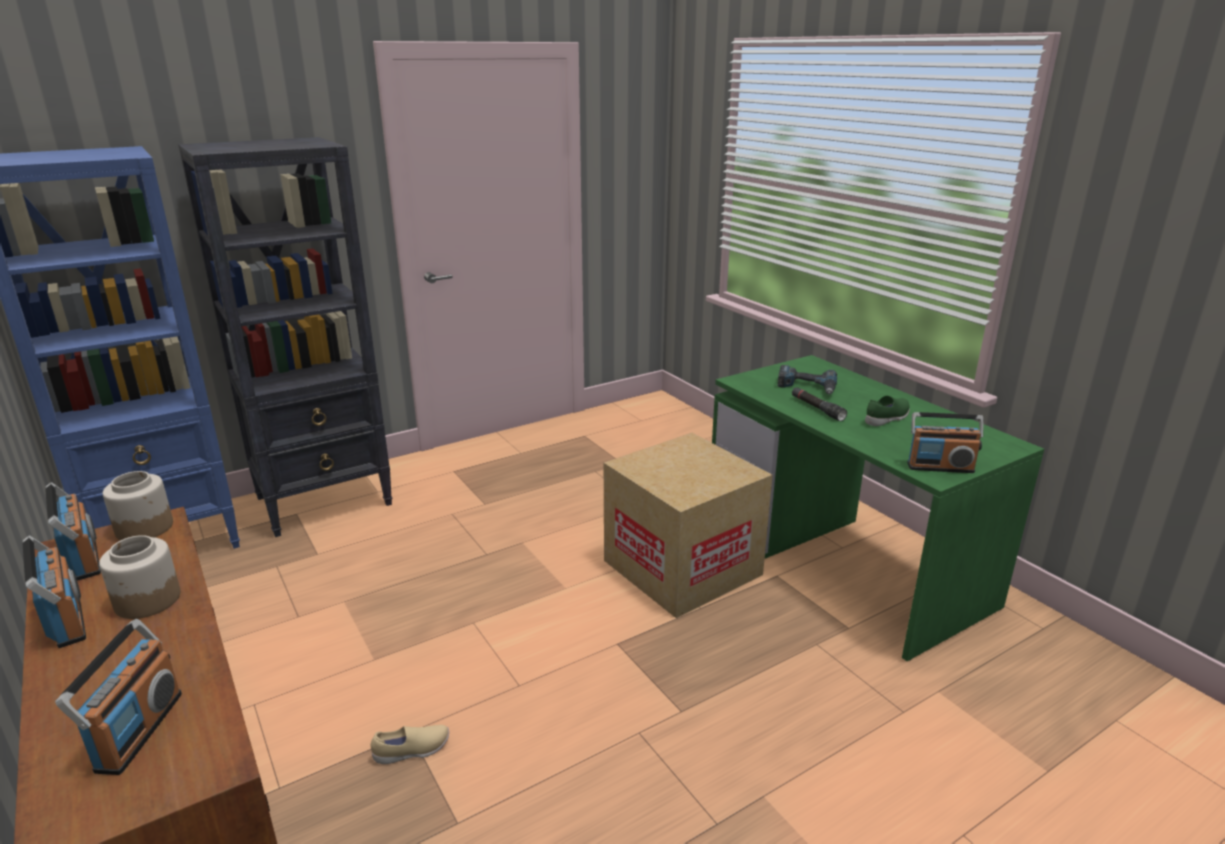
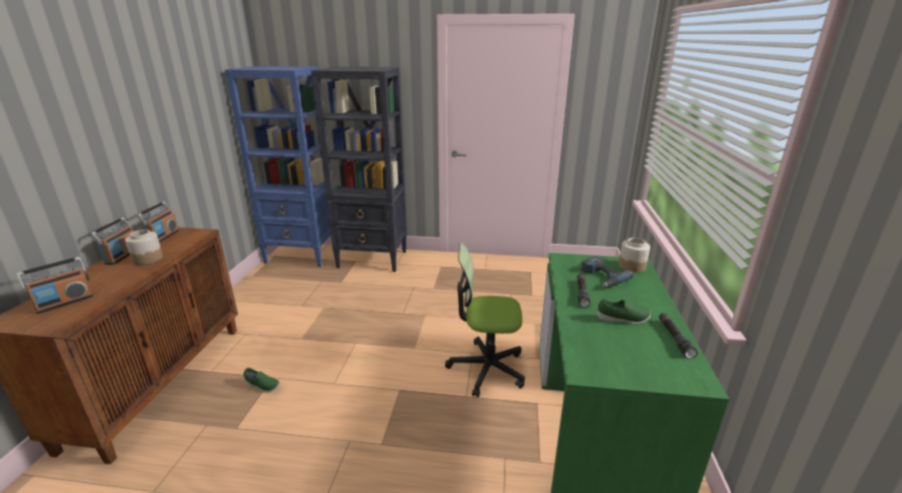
camera: 40 degrees right, 0 degrees up
(145, 528) = (195, 233): jar -> jar (632, 266)
(412, 751) = (262, 386): beige shoe -> green shoe
(682, 567) = (486, 368): cardboard box -> office chair
(940, 467) = (598, 368): radio -> none
(945, 419) = (674, 338): none -> black flashlight

